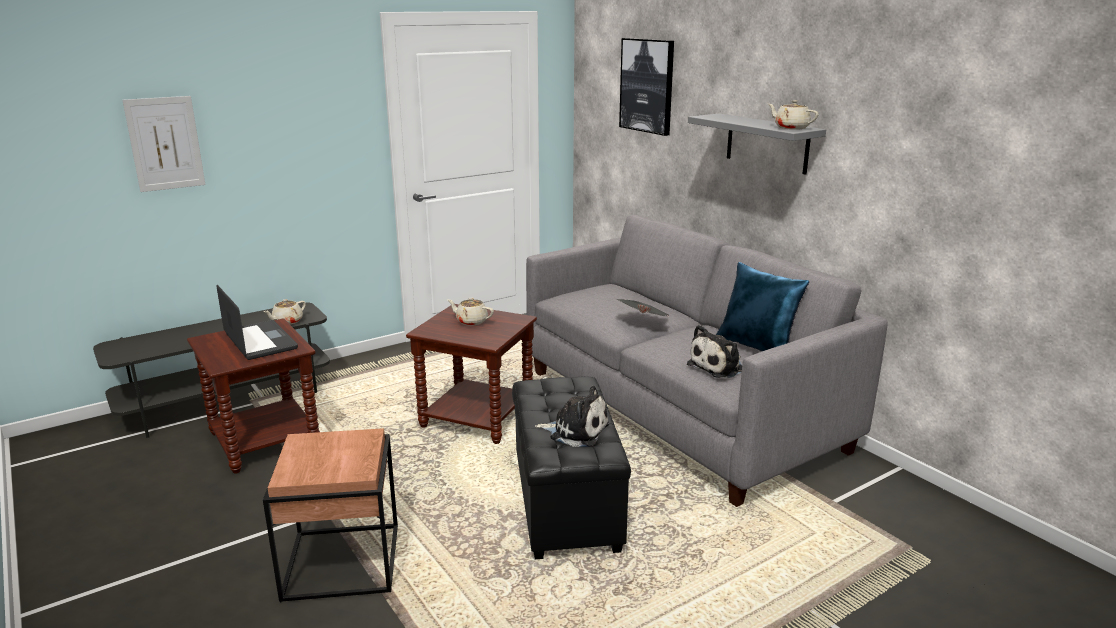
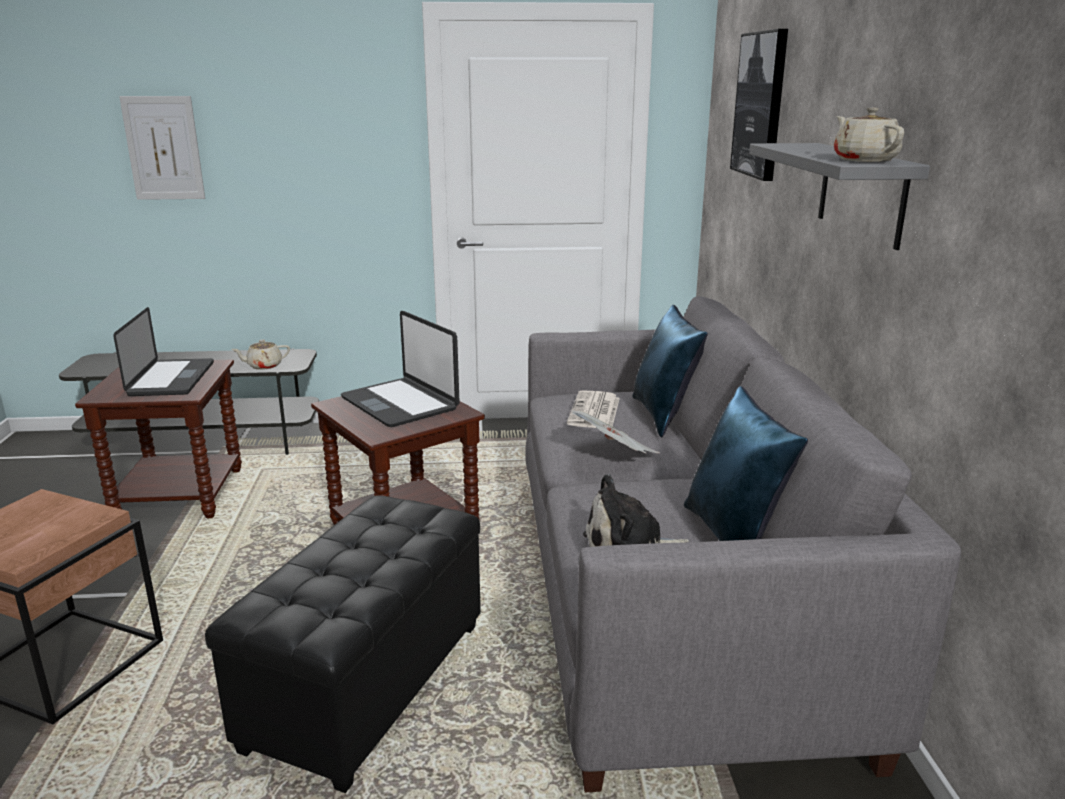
camera: 30 degrees right, 0 degrees up
(471, 321) = (401, 403): beige teapot -> laptop
(576, 431) = (335, 587): plush toy -> none
(598, 301) = (594, 412): none -> newspaper
(640, 296) = (664, 416): none -> blue pillow

